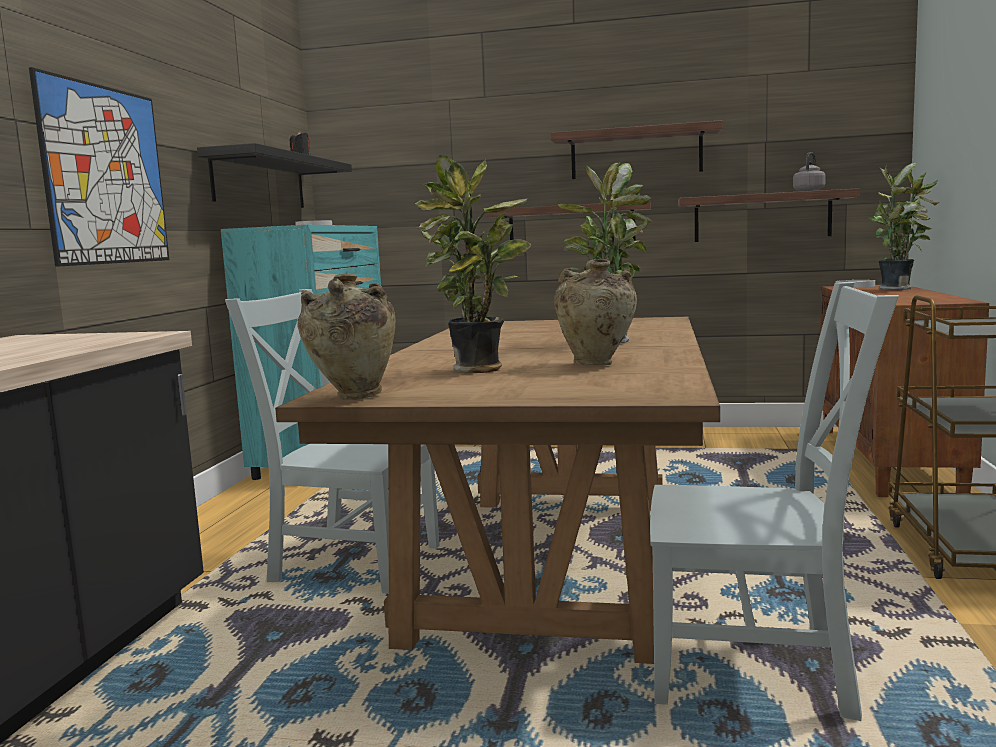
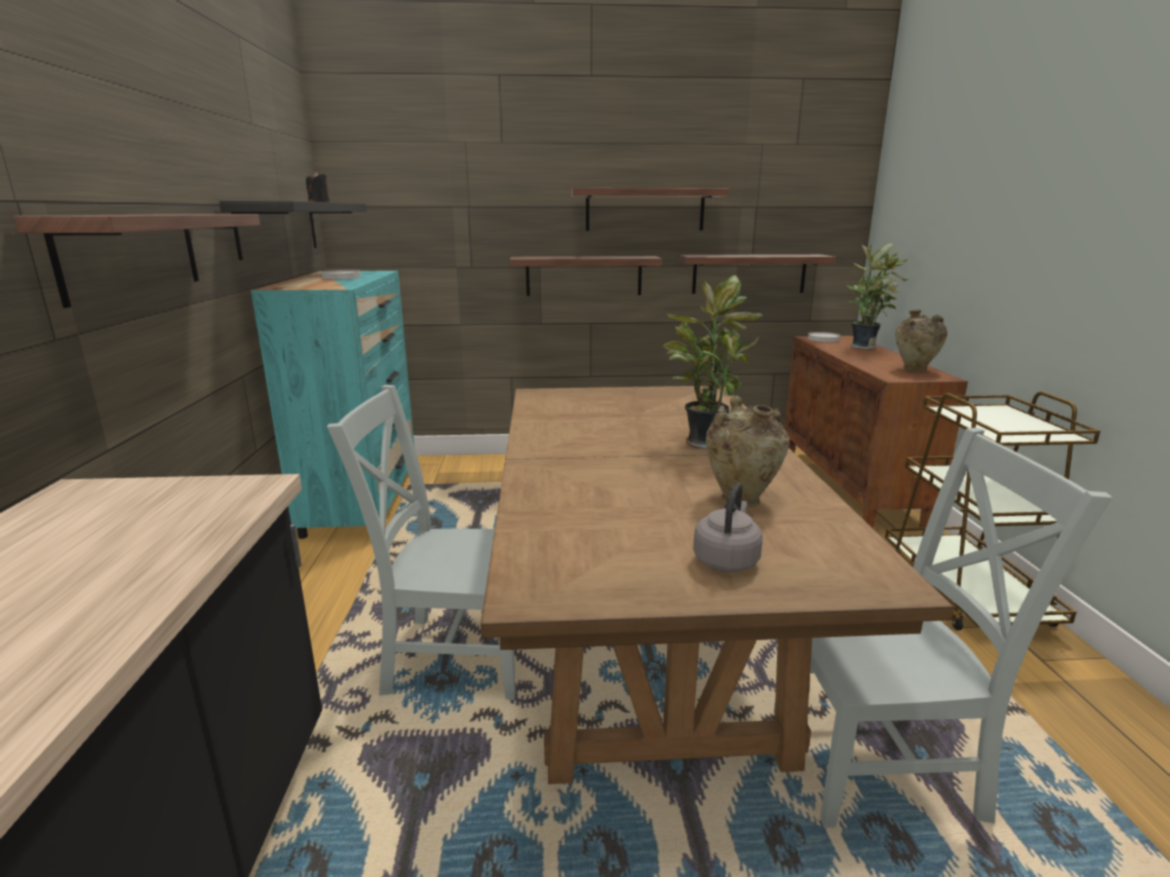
camera: 15 degrees left, 10 degrees up
(106, 175) = (132, 254): picture -> shelf
(353, 397) = (555, 592): beige vase -> beige vase (914, 370)
(478, 370) = (634, 513): potted plant -> none
(809, 191) = (792, 255): grey kettle -> grey kettle (727, 559)

